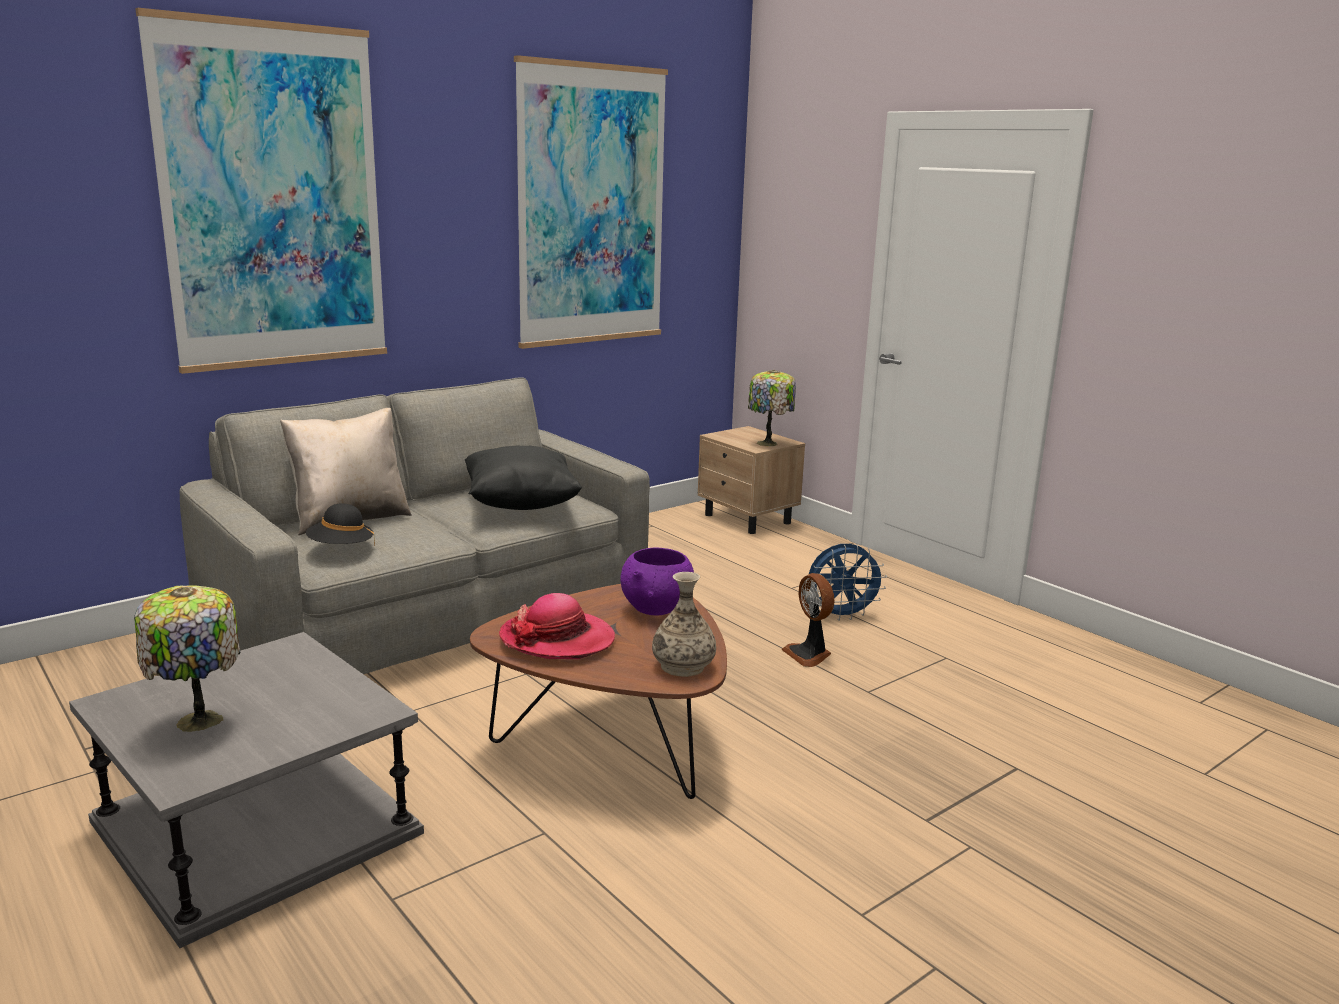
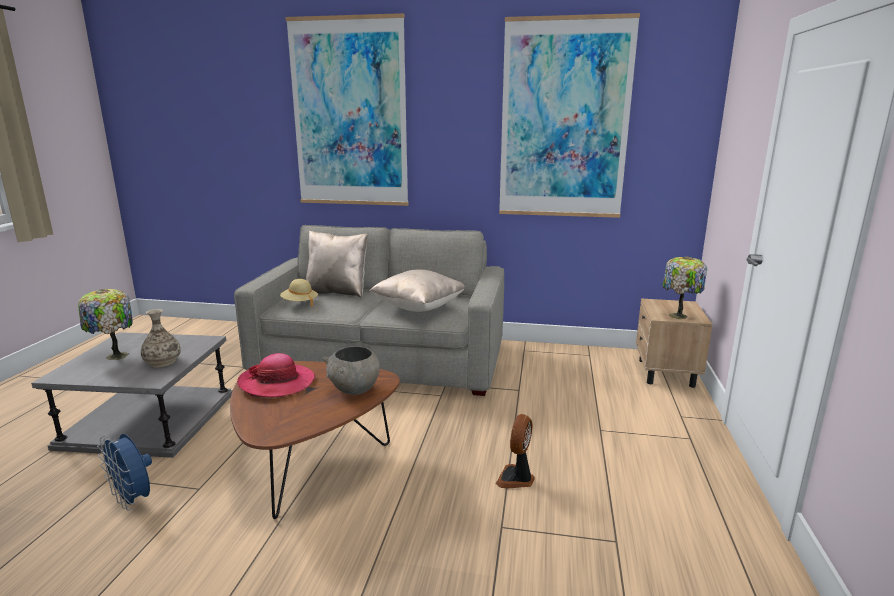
camera: 50 degrees right, 0 degrees up
(341, 548) = (299, 303): black hat -> beige hat
(521, 505) = (419, 307): black pillow -> beige pillow
(657, 609) = (354, 390): purple bowl -> grey bowl
(682, 666) = (281, 426): vase -> vase (162, 362)
(841, 615) = (596, 466): blue fan -> blue fan (133, 500)

